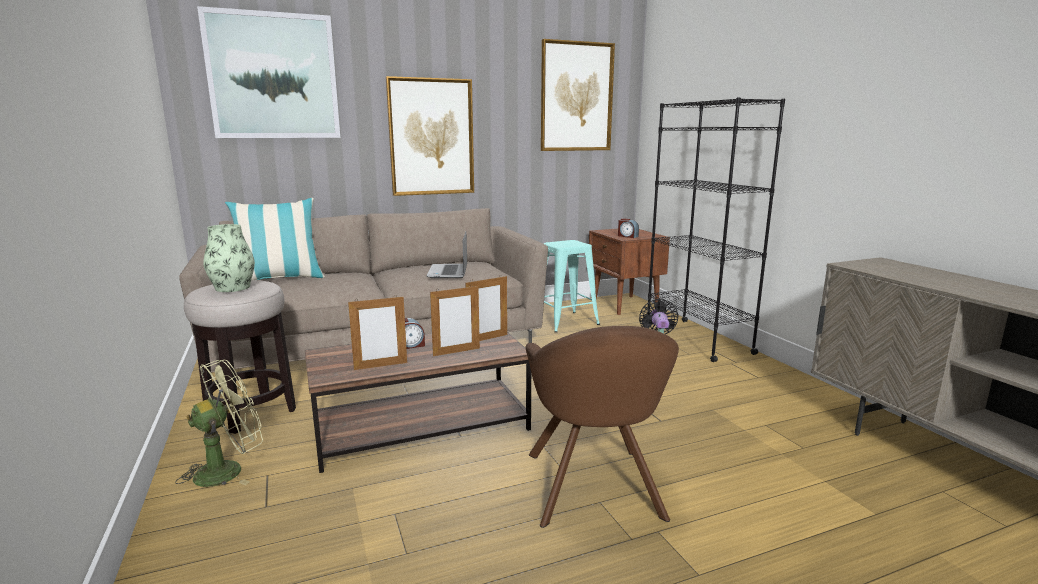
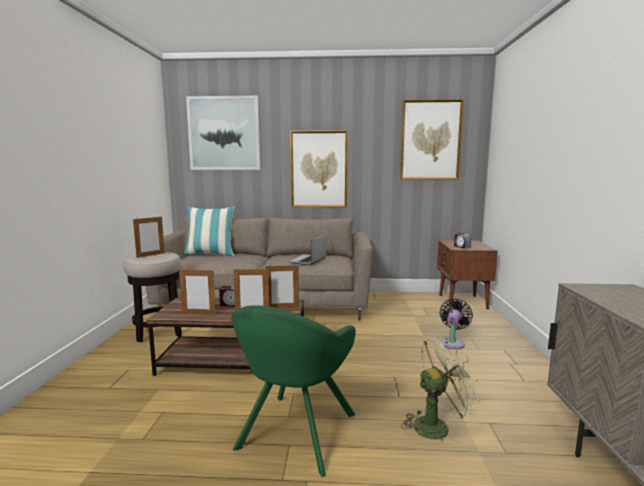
camera: 25 degrees right, 5 degrees down
(228, 469) = (115, 362): green fan -> green fan (437, 425)
(233, 288) = (150, 255): vase -> picture frame
(565, 322) = (401, 308): turquoise stool -> none
(594, 490) = (294, 434): brown armchair -> green armchair
(697, 339) = (498, 338): black bookcase -> none

